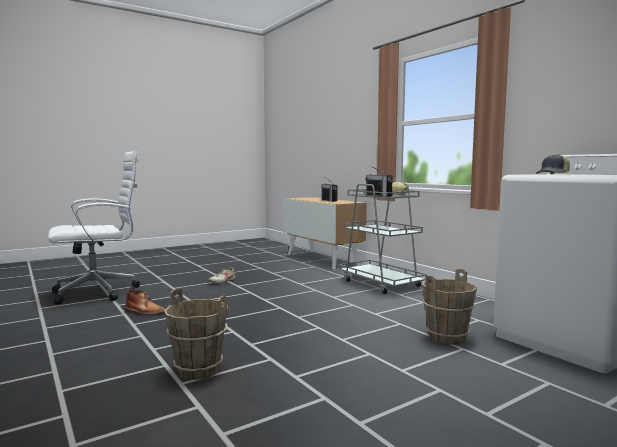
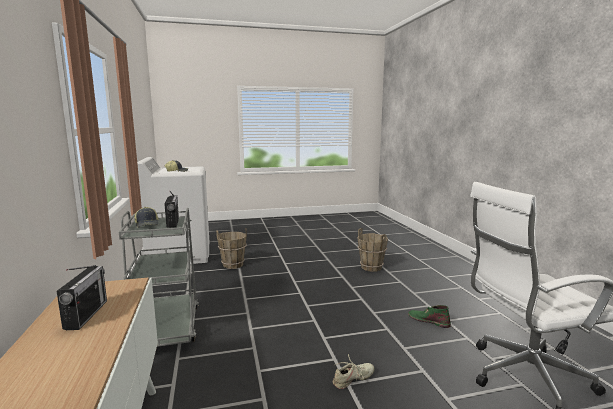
camera: 160 degrees left, 5 degrees up
(145, 312) = (428, 320): brown boot -> green boot

